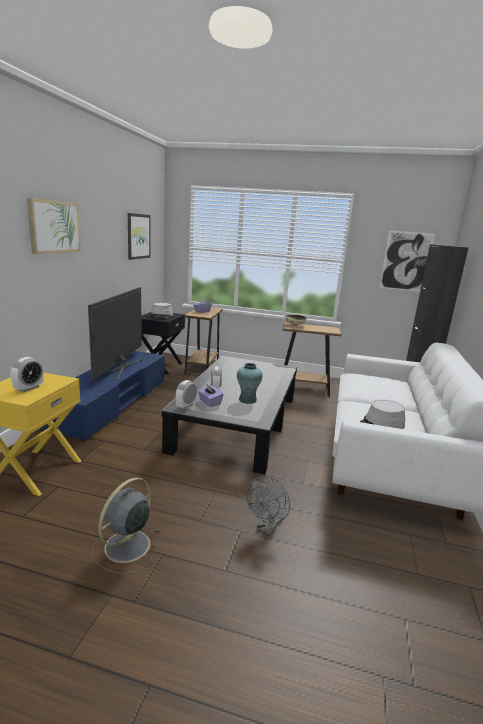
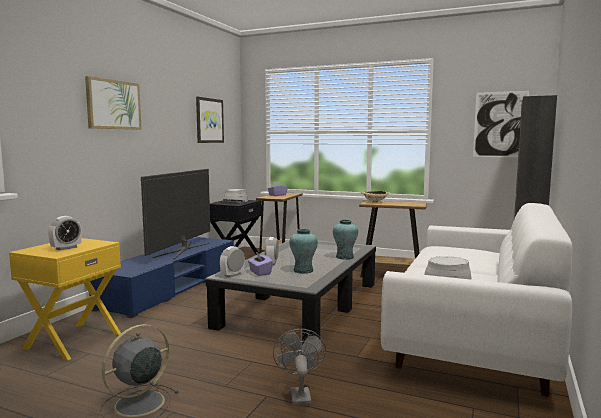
camera: 10 degrees right, 10 degrees down
(267, 527) = (299, 394): grey fan -> grey fan turned 135 degrees clockwise
(276, 382) = (344, 257): none -> turquoise vase

